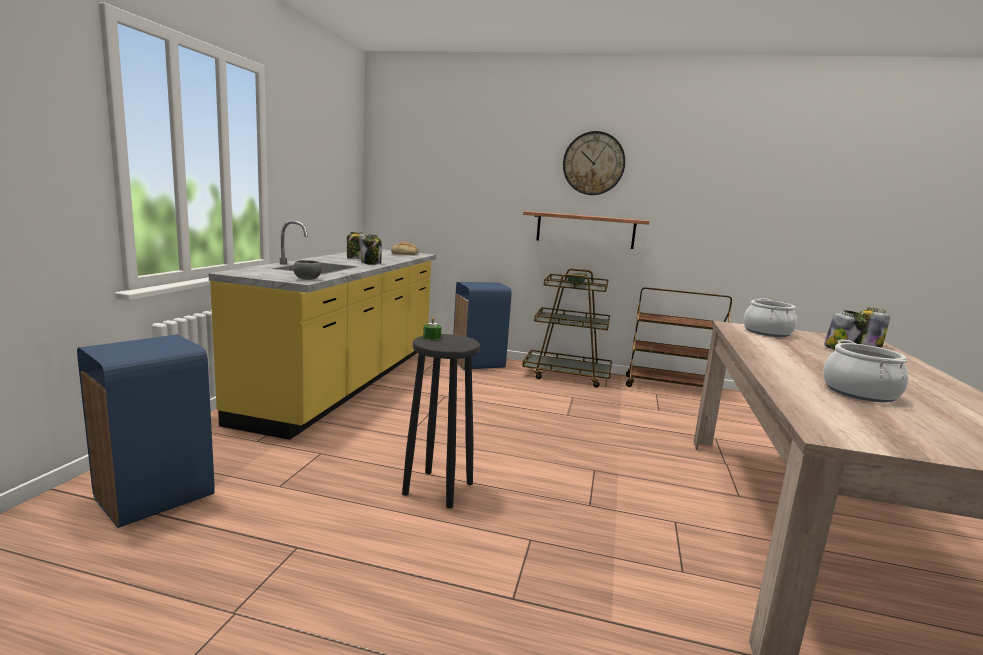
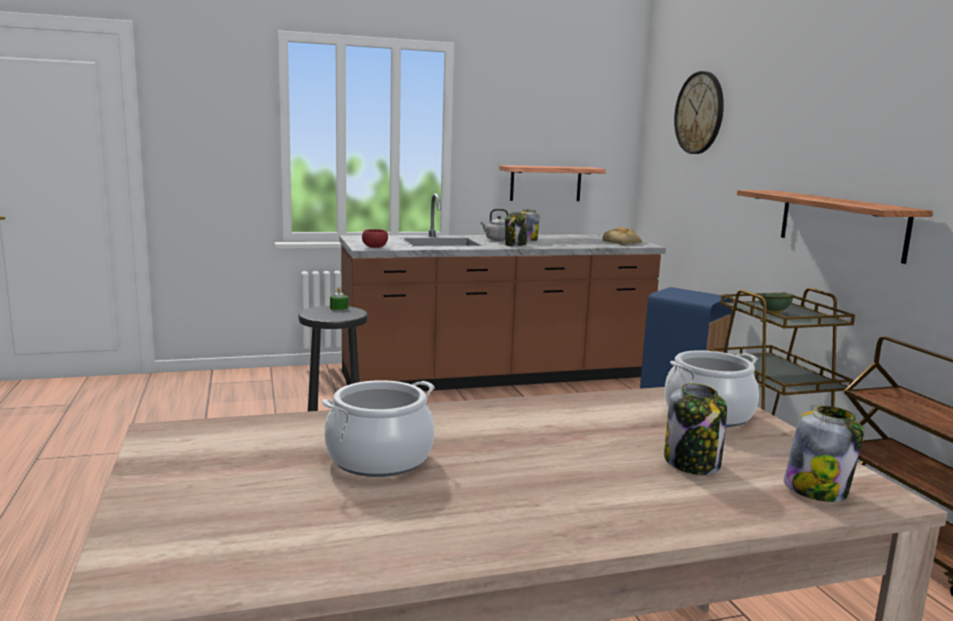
camera: 60 degrees right, 0 degrees up
(156, 497) = (226, 392): blue trash can -> none
(308, 279) = (375, 247): grey bowl -> red bowl
(322, 208) = (545, 183): none -> shelf
(338, 261) = (496, 239): none -> grey kettle
(347, 382) = (496, 377): yellow counter -> brown counter
(593, 163) = (859, 108): wall clock -> wall clock (699, 113)

